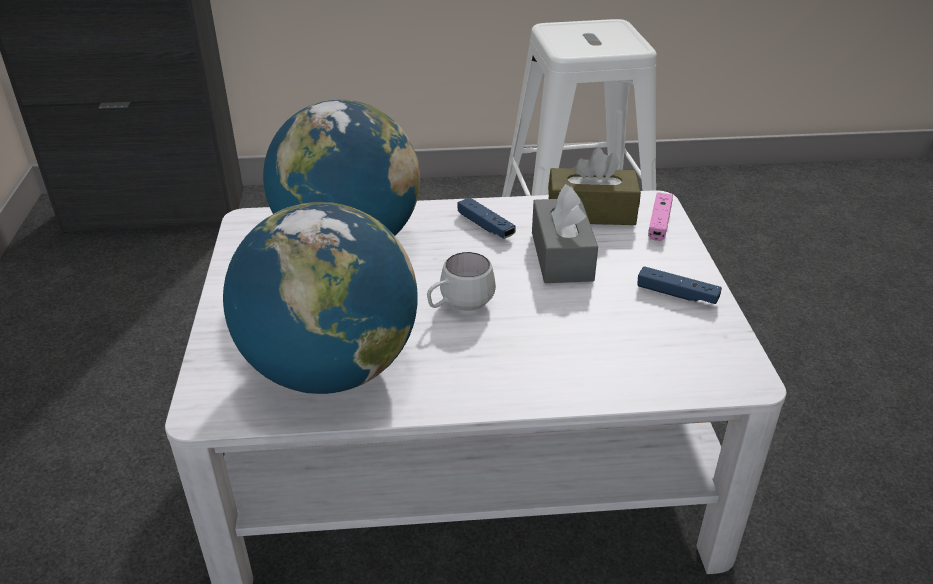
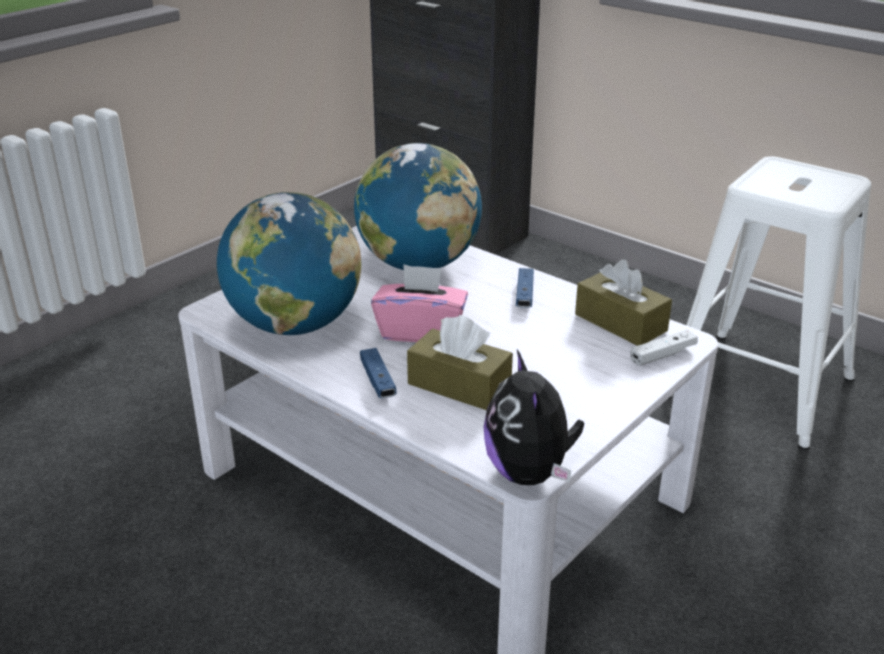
camera: 45 degrees right, 5 degrees down
(459, 306) = (421, 331): white mug -> pink tissue box
(561, 256) = (543, 338): grey tissue box -> none
(572, 336) = (459, 385): none -> brown tissue box
(659, 223) = (663, 355): pink game controller -> white game controller
(677, 294) = (581, 403): blue game controller -> blue game controller (378, 381)
(745, 377) = (530, 473): none -> plush toy

